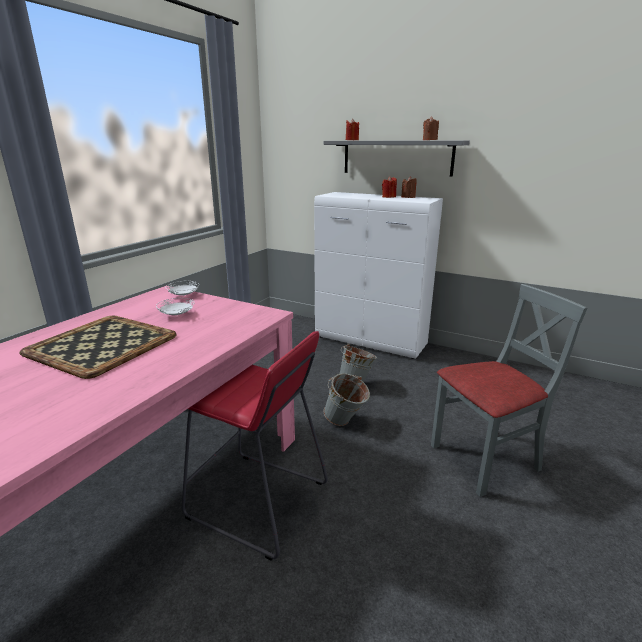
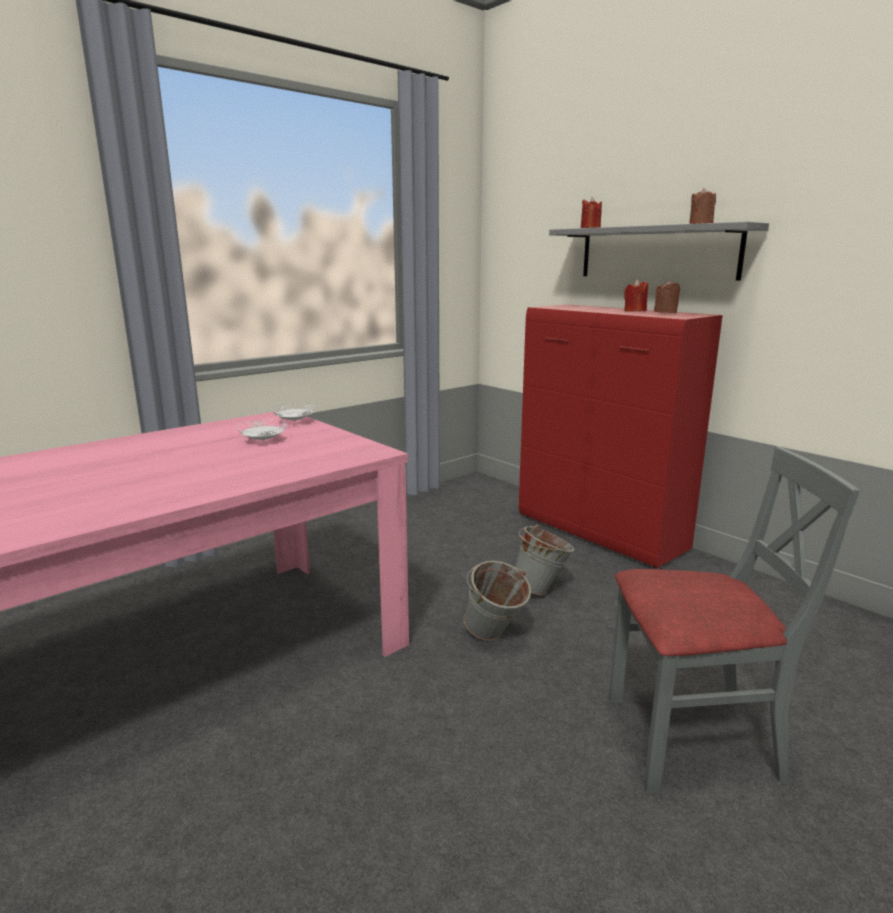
camera: 20 degrees right, 5 degrees down
(102, 344) = (152, 460): tray -> none
(258, 501) = (314, 711): red stool -> none
(371, 341) = (601, 533): white cabinet -> red cabinet

